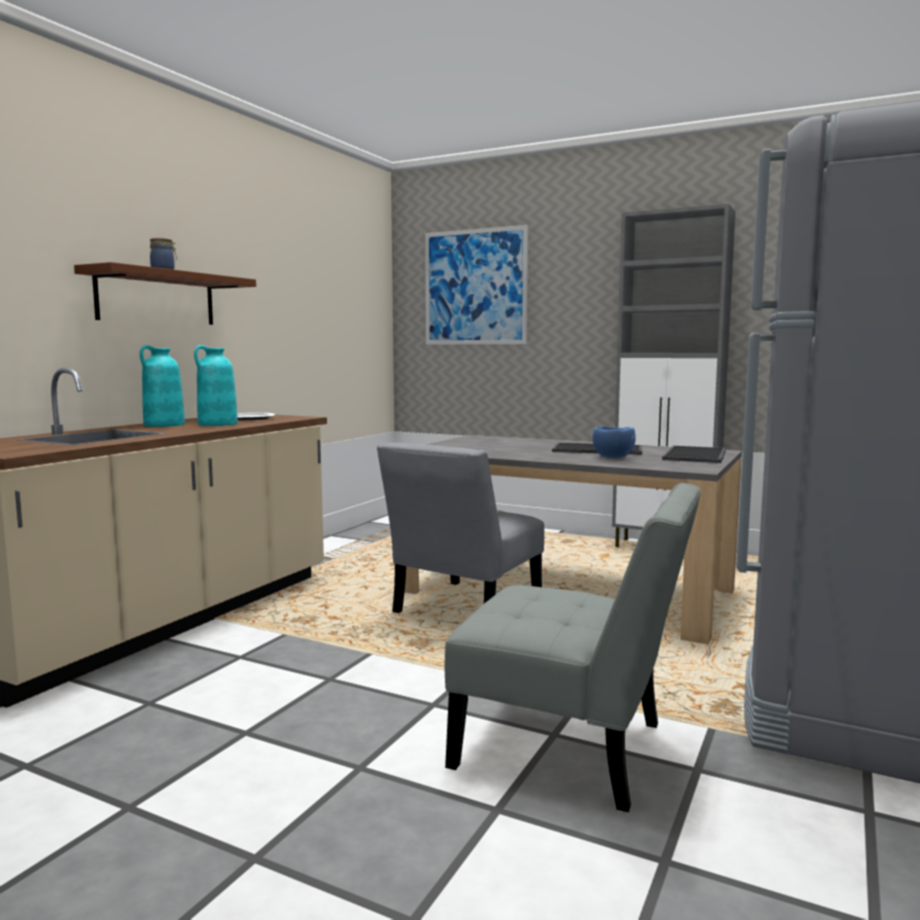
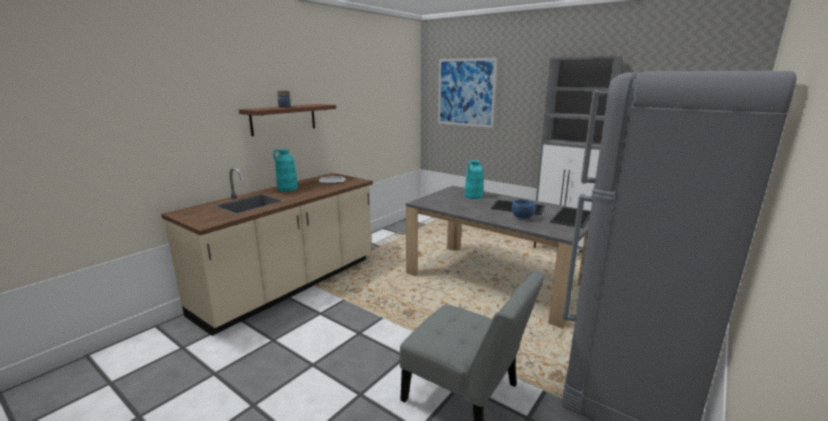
camera: 10 degrees right, 10 degrees up
(217, 424) = (313, 188): turquoise vase -> turquoise vase (473, 196)
(463, 609) = (437, 289): grey chair -> none

